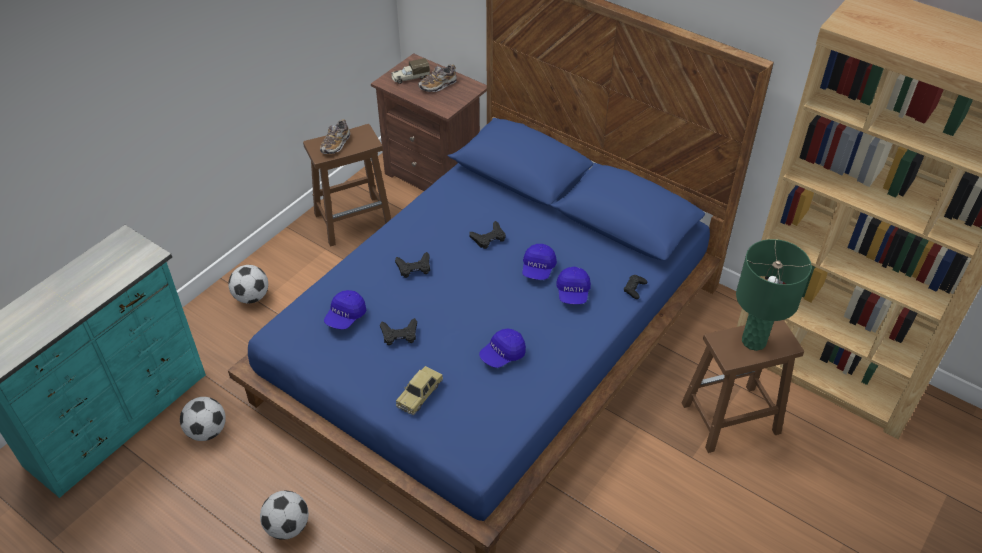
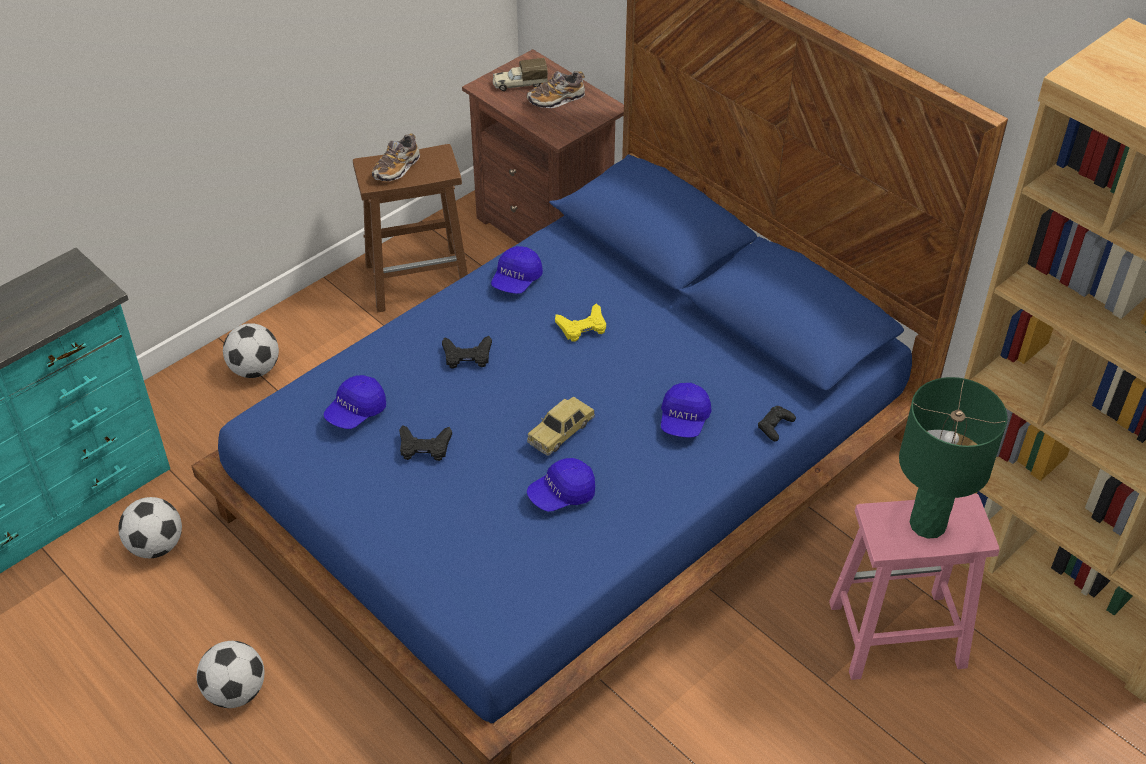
camera: 10 degrees right, 0 degrees up
(420, 394) = (433, 533): toy car -> toy car (561, 431)
(488, 238) = (582, 327): black game controller -> yellow game controller
(538, 269) = (642, 380): blue cap -> blue cap (516, 280)
(729, 419) = (894, 635): brown stool -> pink stool

